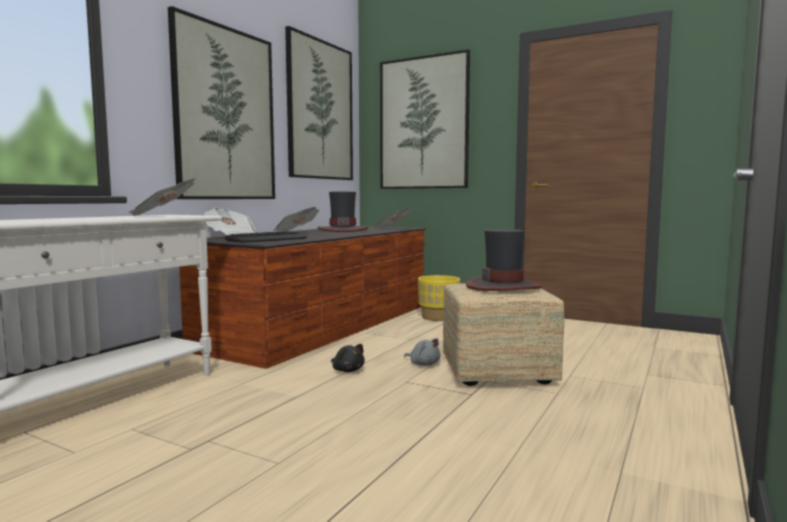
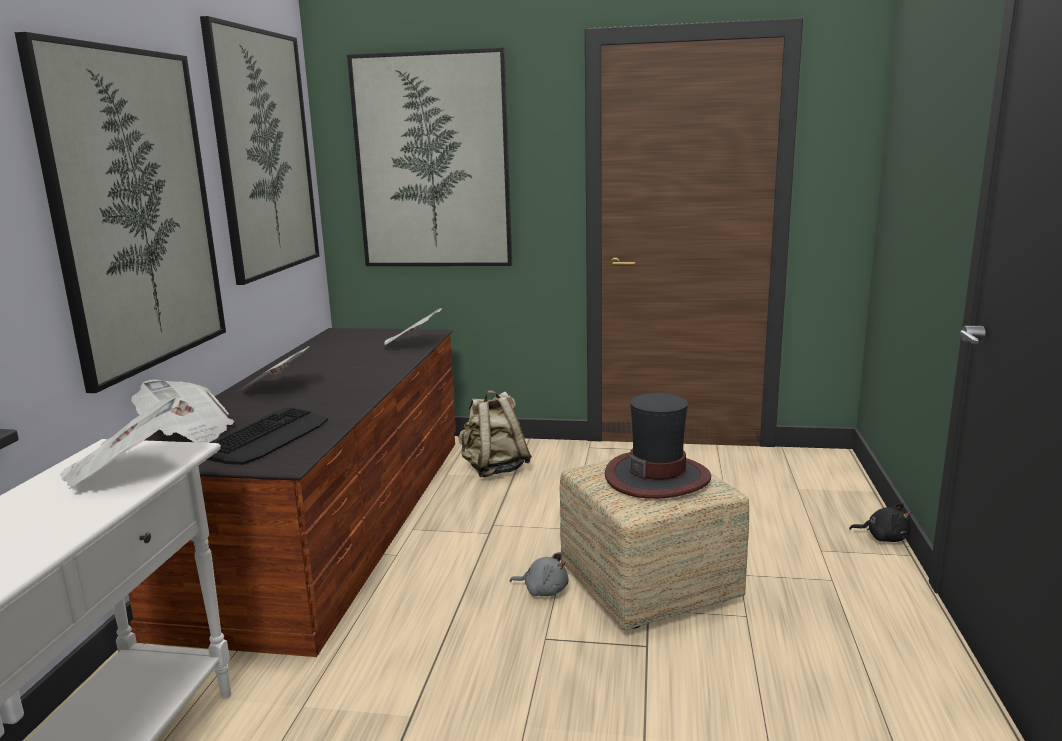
camera: 20 degrees left, 10 degrees up
(342, 230) = (338, 361): hat -> none
(347, 370) = (446, 631): black plush toy -> black plush toy (884, 537)
(438, 317) = (494, 469): yellow planter -> beige backpack

